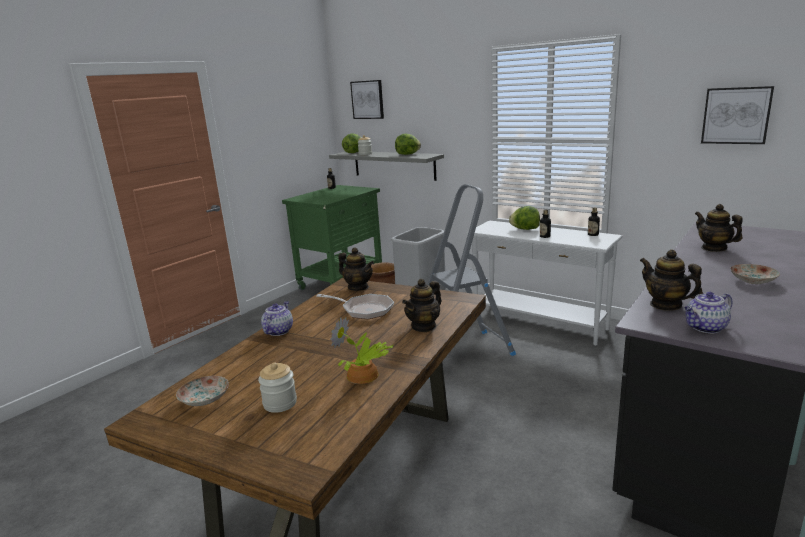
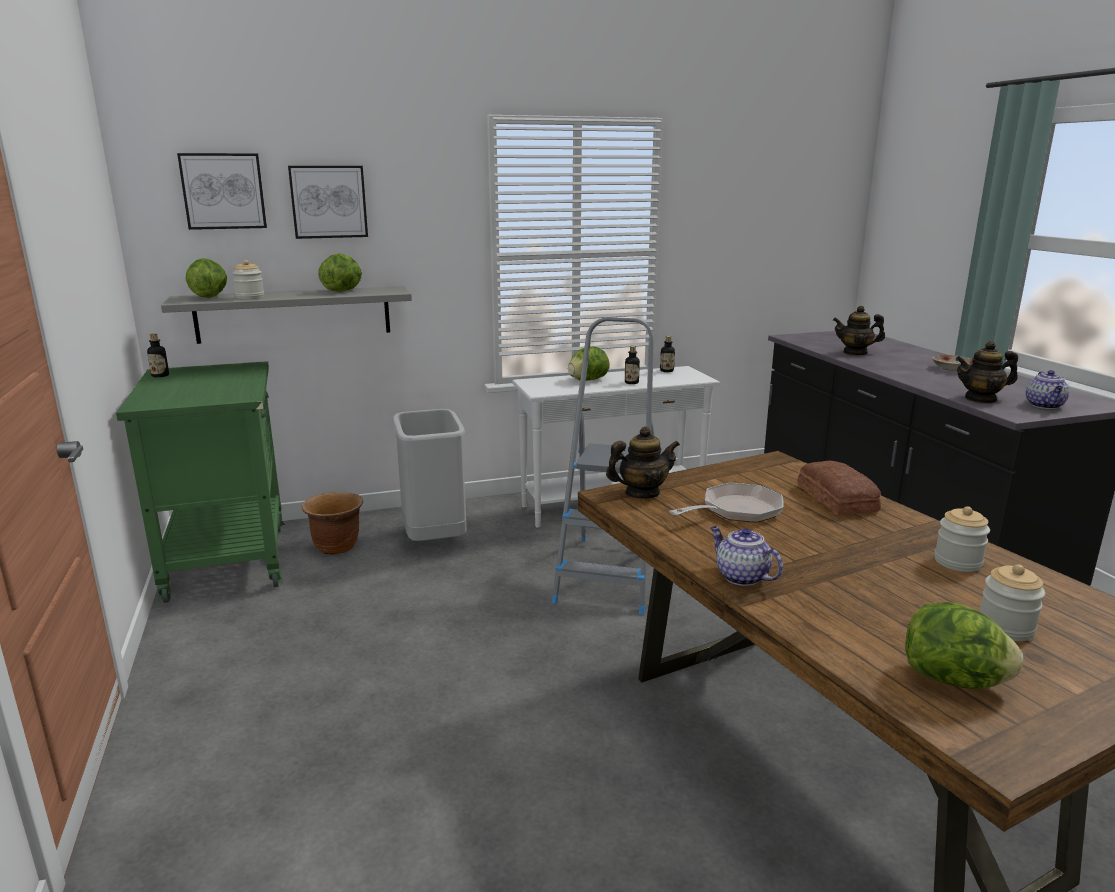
camera: 55 degrees left, 0 degrees up
(205, 399) = (954, 680): plate -> lettuce
(363, 376) = (957, 562): potted plant -> jar
(424, 326) = (837, 498): teapot -> bread
(736, 115) = (772, 219): picture -> picture (328, 202)

